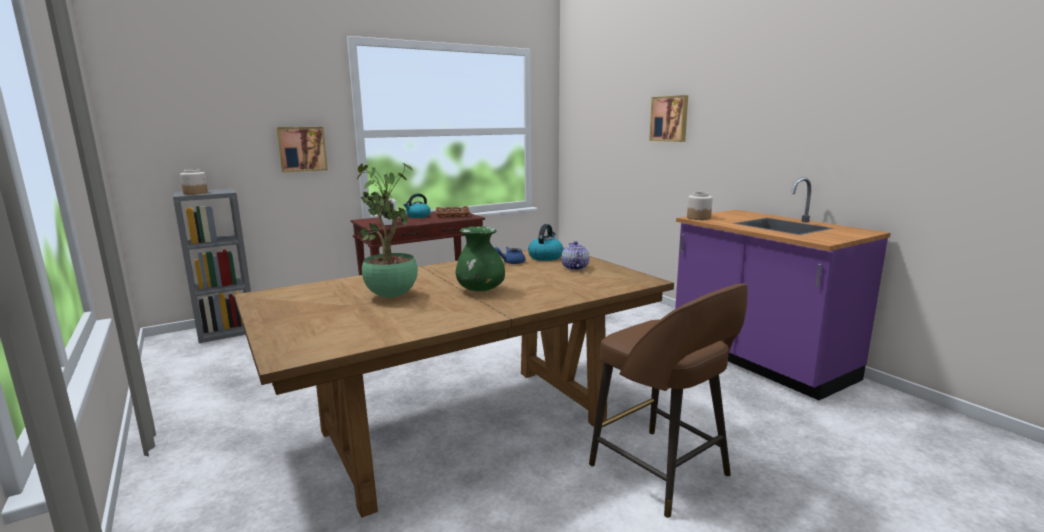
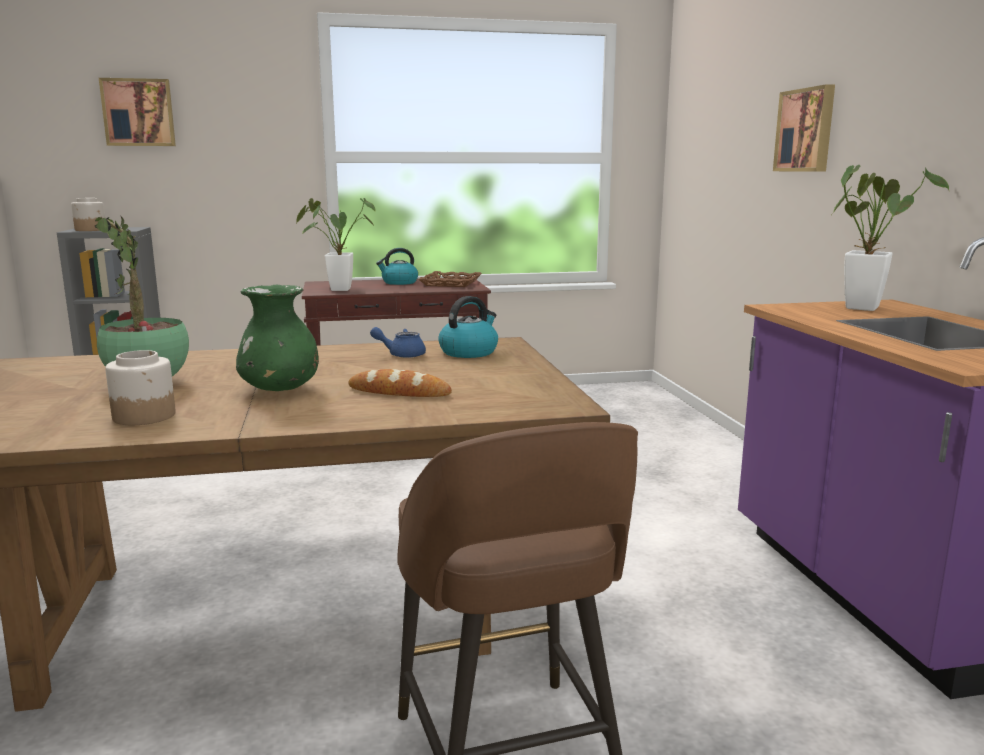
camera: 20 degrees right, 0 degrees up
(302, 149) = (247, 176): picture -> picture (138, 112)
(550, 283) = (399, 392): none -> bread
(574, 268) = (483, 372): teapot -> none
(698, 218) = (785, 308): jar -> jar (145, 416)
(731, 214) = (864, 307): none -> potted plant

